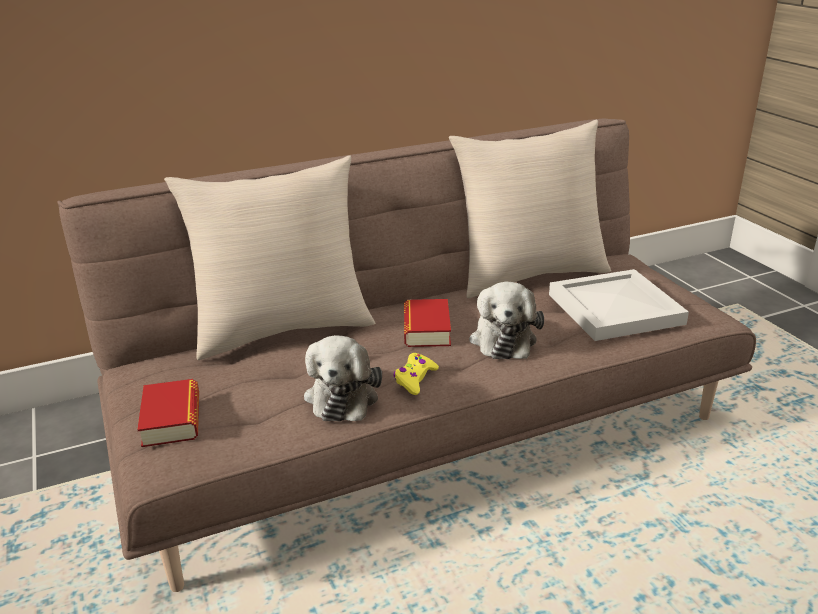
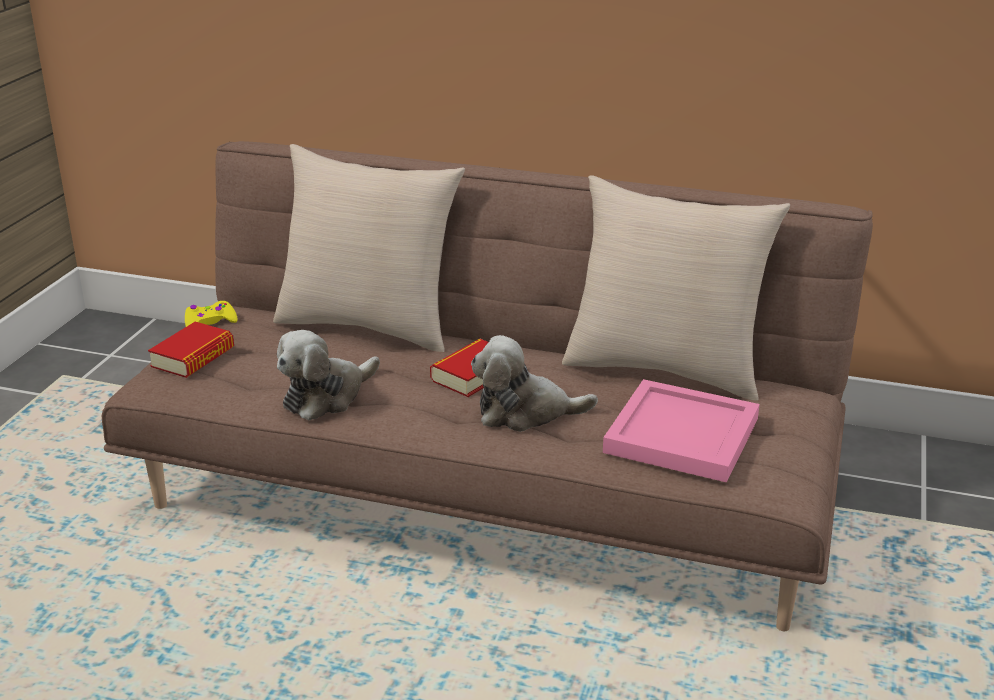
camera: 40 degrees right, 0 degrees up
(415, 379) = (394, 409): yellow game controller -> yellow game controller (210, 322)
(503, 338) = (525, 412): plush toy -> plush toy turned 45 degrees clockwise
(612, 308) = (680, 434): white tray -> pink tray

